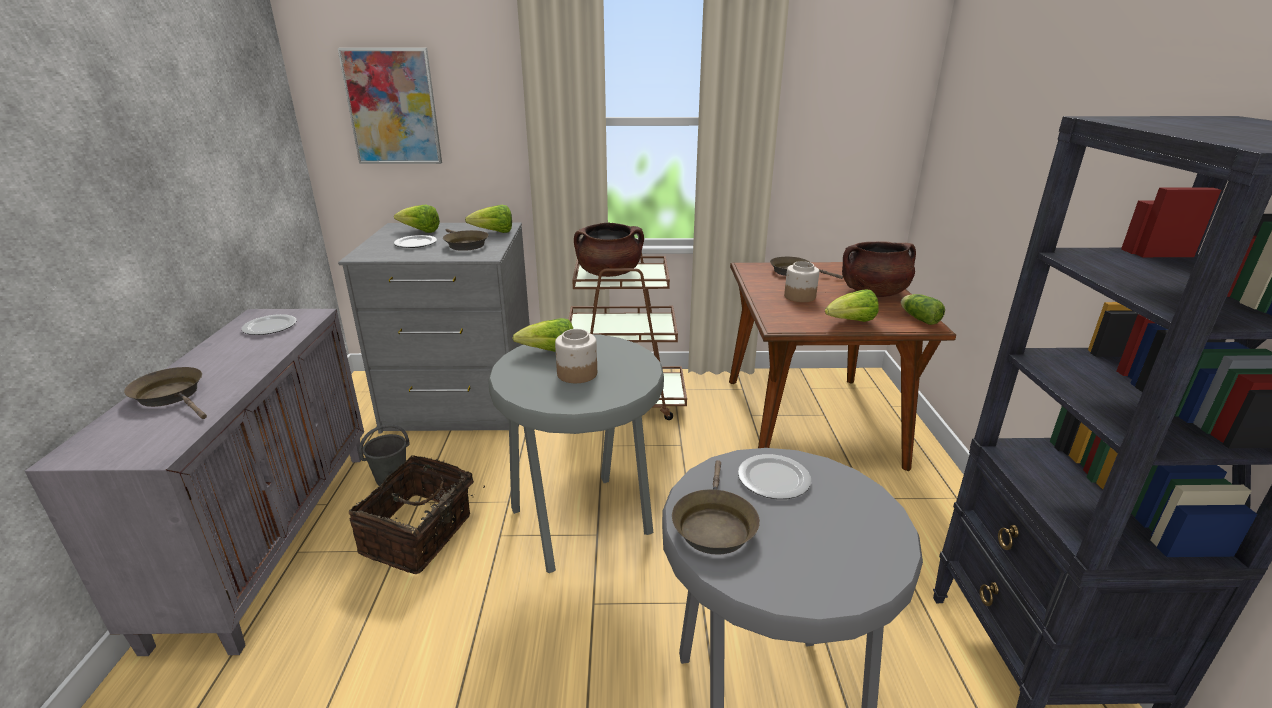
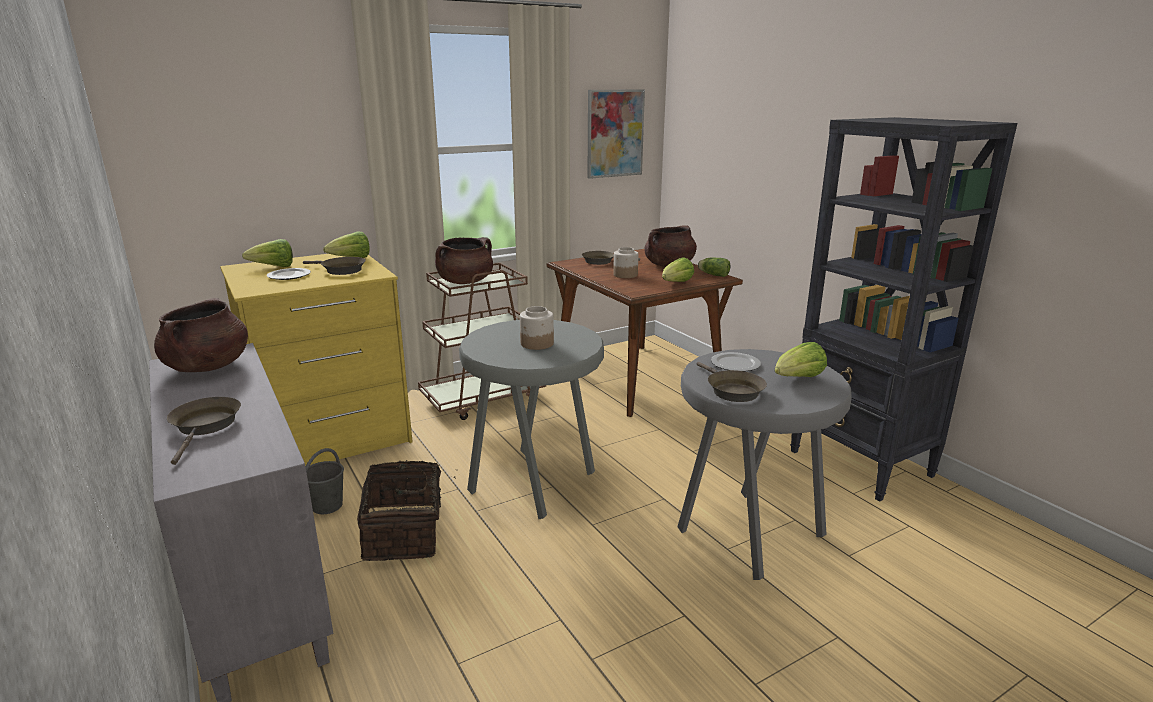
camera: 30 degrees left, 5 degrees down
(172, 396) = (205, 426): brown frying pan -> brown frying pan turned 75 degrees clockwise
(269, 327) = (207, 367): plate -> brown cooking pot
(392, 107) = (222, 147): picture -> picture (615, 133)
(461, 402) = (331, 435): grey dresser -> yellow dresser
(550, 352) = (496, 336): lettuce -> lettuce (798, 379)

